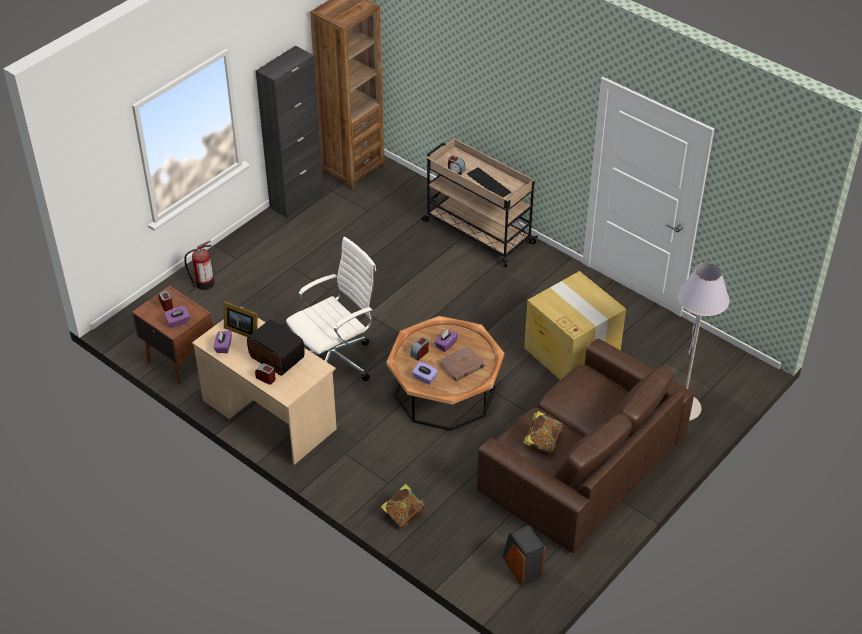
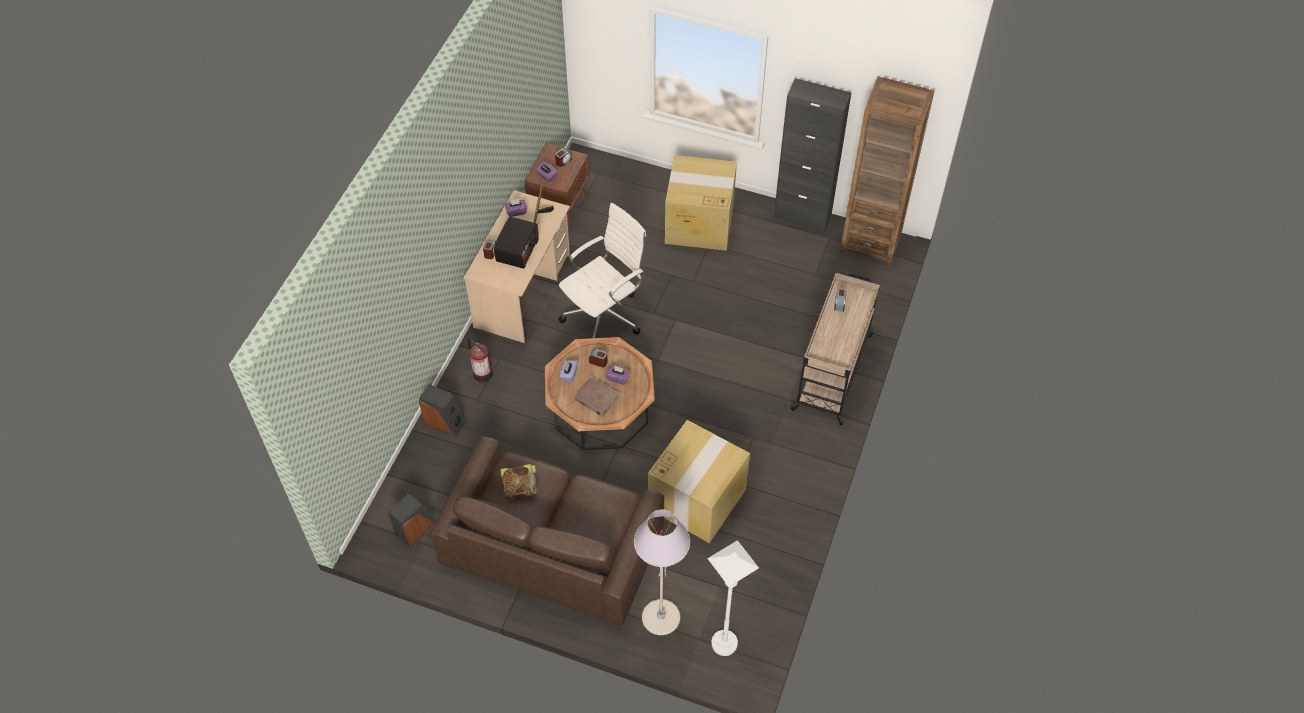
camera: 70 degrees right, 10 degrees up
(203, 283) = (658, 191): fire extinguisher -> fire extinguisher (482, 373)
(262, 267) = (698, 223): none -> cardboard box
(335, 361) = (605, 315): white office chair -> white office chair turned 75 degrees counterclockwise
(403, 515) = (445, 422): book -> speaker
(490, 183) = (834, 337): keyboard -> none
(720, 374) = (724, 643): none -> white floor lamp

